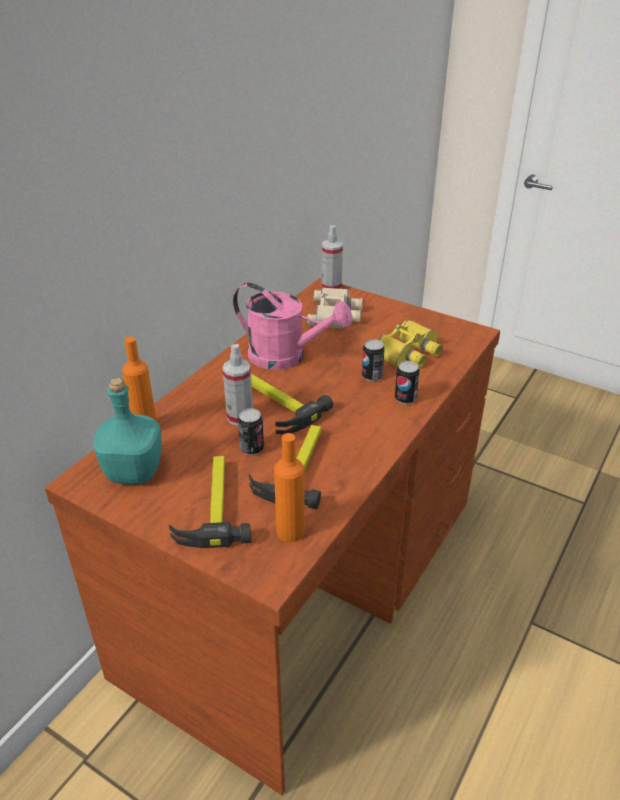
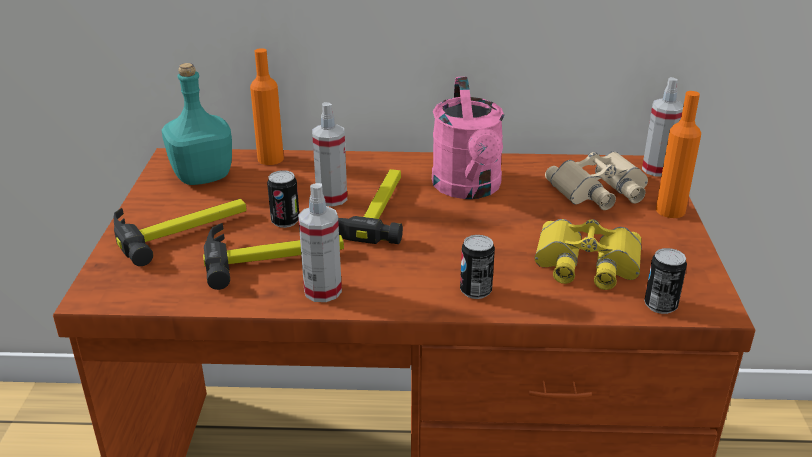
camera: 60 degrees right, 5 degrees down
(290, 531) = (169, 285): orange bottle -> orange bottle (670, 210)
(358, 458) = (322, 291): none -> spray bottle
(372, 376) = (497, 253): can -> can (660, 305)

